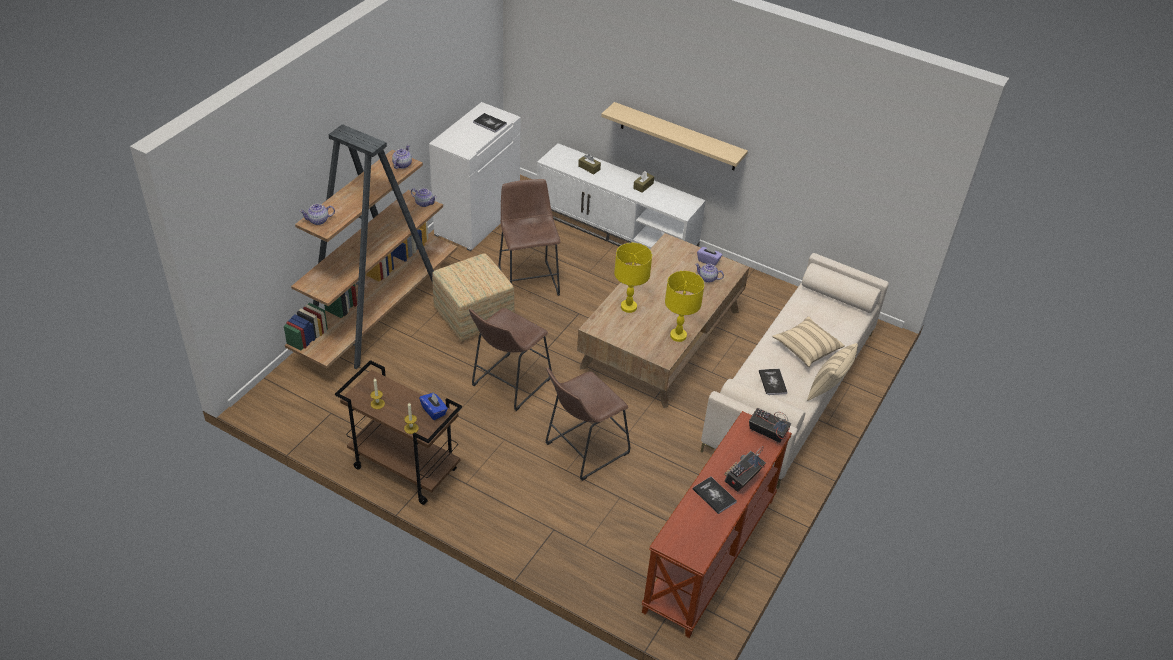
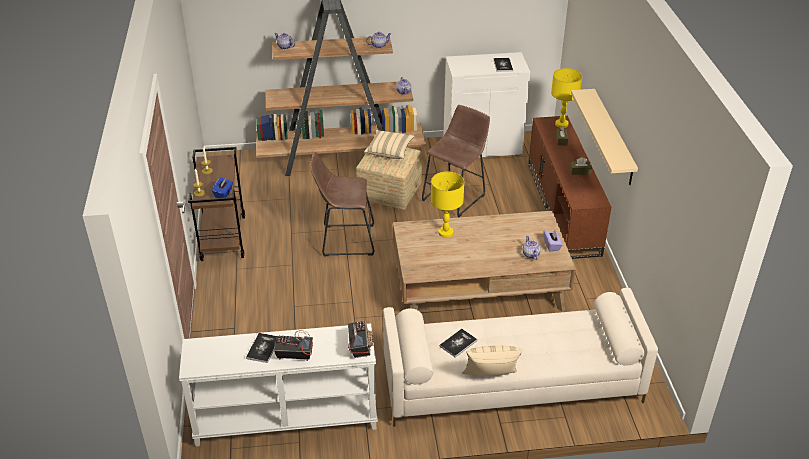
camera: 55 degrees right, 5 degrees down
(583, 450) = (321, 304): brown stool -> none
(617, 231) = (564, 208): white tv stand -> brown tv stand
(678, 335) = (446, 270): yellow table lamp -> yellow table lamp (561, 124)
(711, 555) = (285, 420): brown console table -> white console table
(806, 349) = (523, 345): beige pillow -> beige pillow (389, 151)

